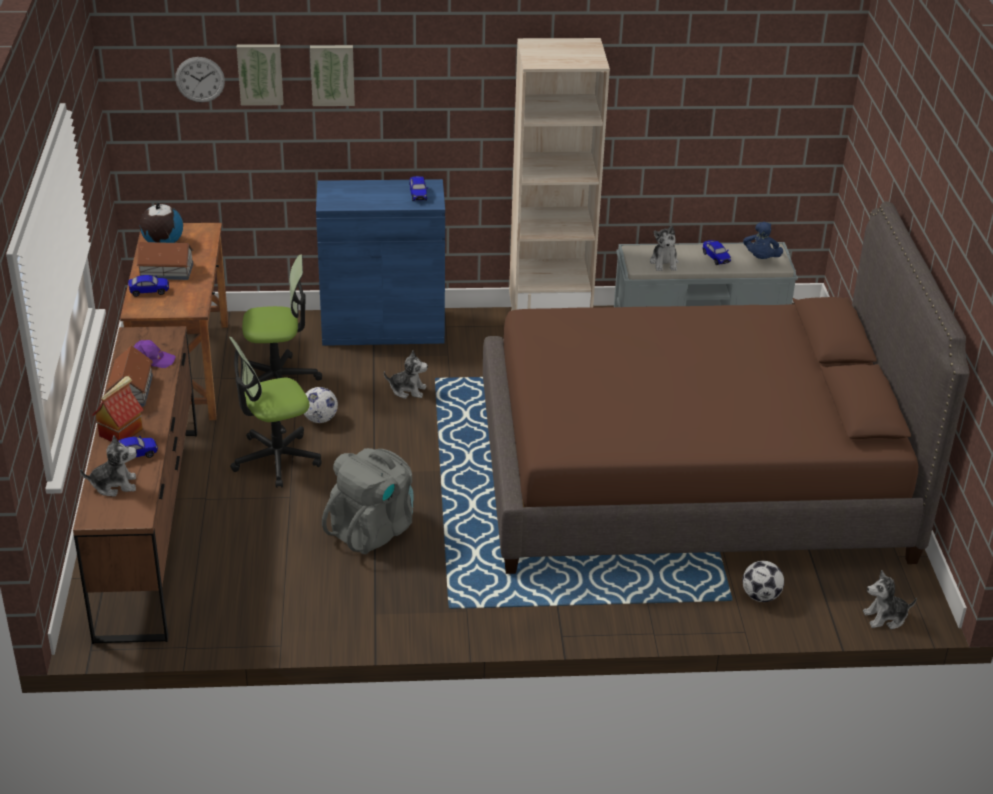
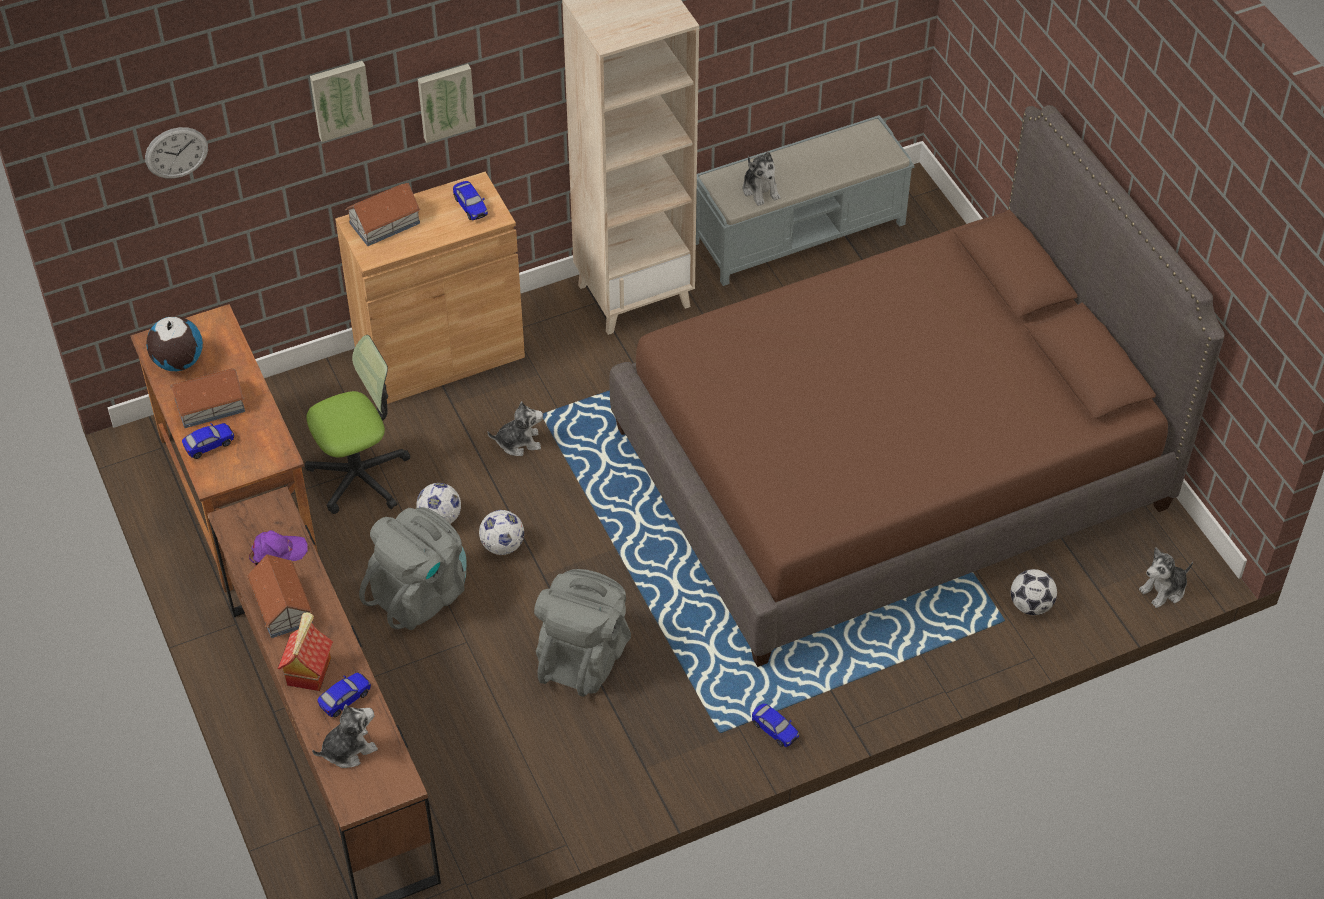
camera: 20 degrees left, 15 degrees up
(260, 73) = (251, 124): picture -> picture (445, 101)
(275, 459) = (421, 593): office chair -> grey backpack
(351, 190) = (385, 223): none -> toy house
(355, 447) = (503, 546): none -> football
(383, 328) = (440, 355): blue cabinet -> brown cabinet
(716, 258) = (815, 165): toy car -> toy car (775, 730)
(761, 258) = (865, 151): blue plush toy -> none

